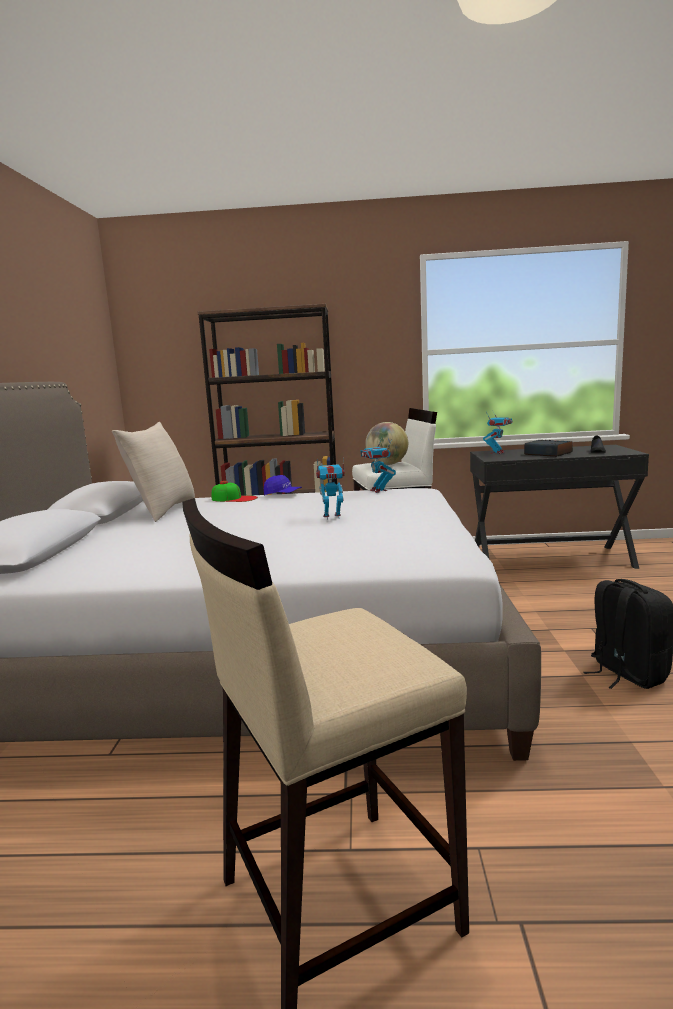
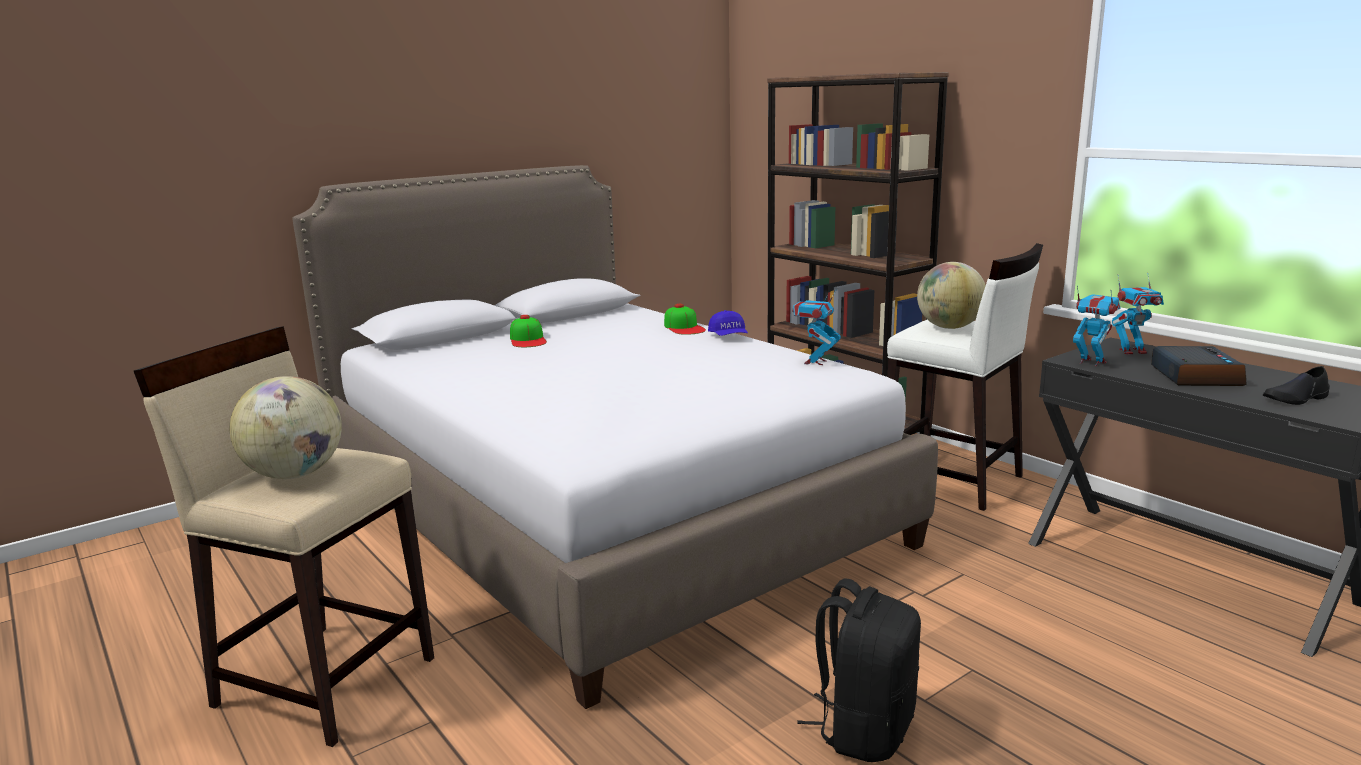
camera: 50 degrees right, 5 degrees up
(137, 532) = (528, 339): none -> cap
(162, 510) = (604, 323): beige pillow -> none
(332, 517) = (667, 378): toy robot -> toy robot (1091, 362)
(343, 649) = (295, 474): none -> globe

